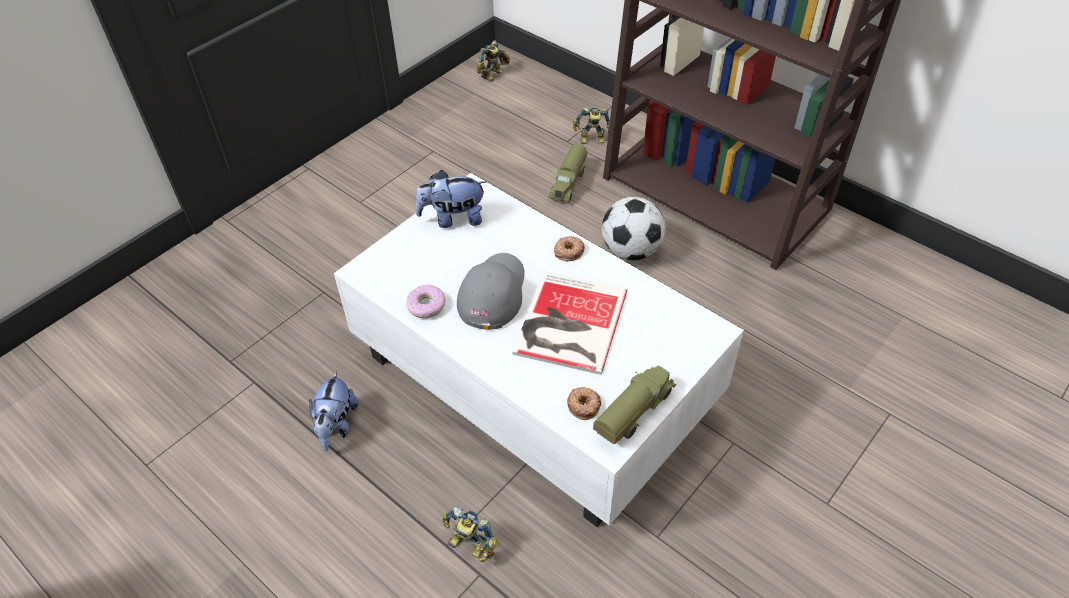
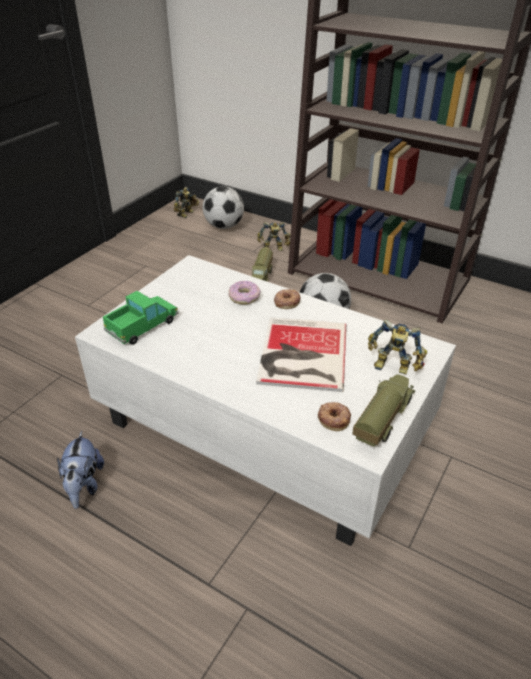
camera: 10 degrees left, 10 degrees down
(406, 268) = (142, 326): none -> toy truck
(426, 306) = (167, 353): donut -> donut (244, 297)
(453, 218) = (179, 287): plush toy -> none
(468, 546) = (231, 582): toy robot -> toy robot (393, 368)
(492, 293) = (226, 338): grey cap -> none
(537, 98) = (224, 226): none -> football

